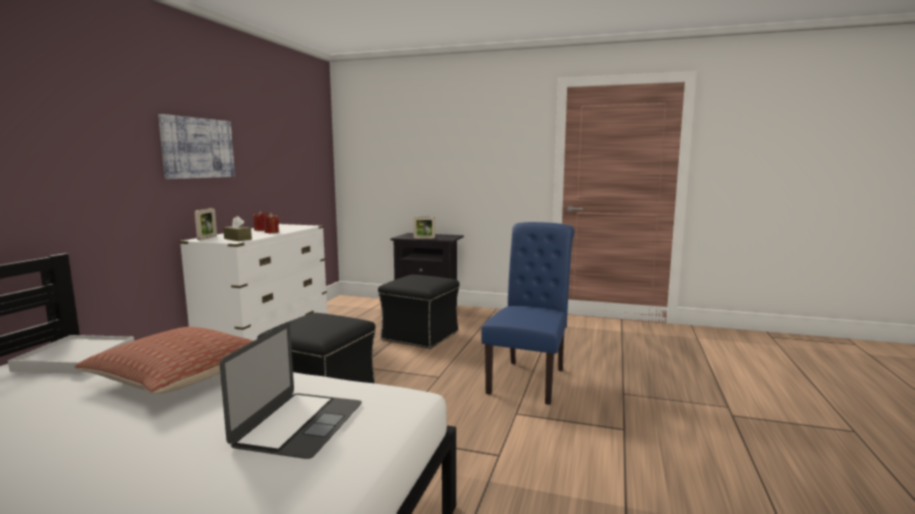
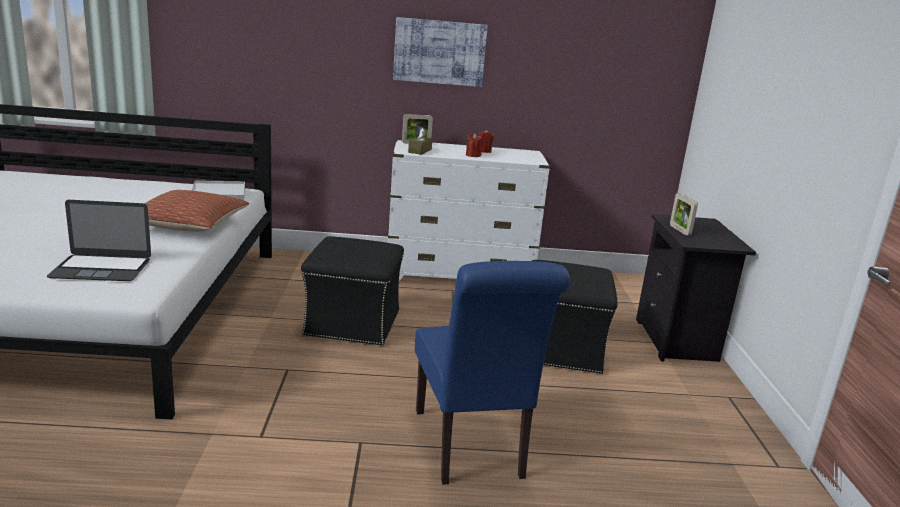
camera: 70 degrees right, 10 degrees up
(529, 378) = (471, 448): blue chair -> blue chair turned 75 degrees clockwise

